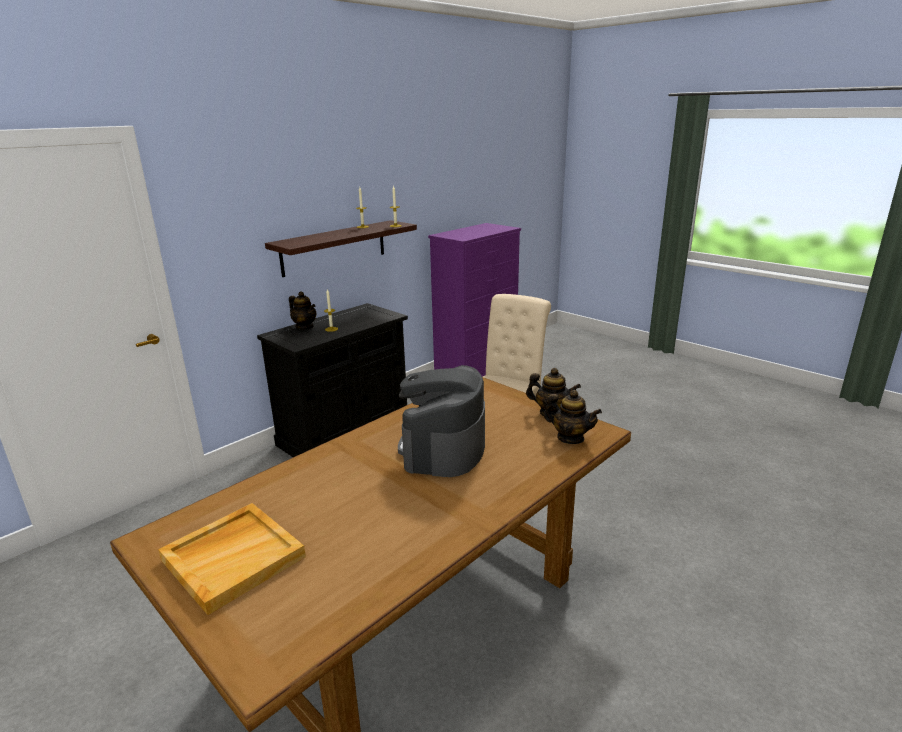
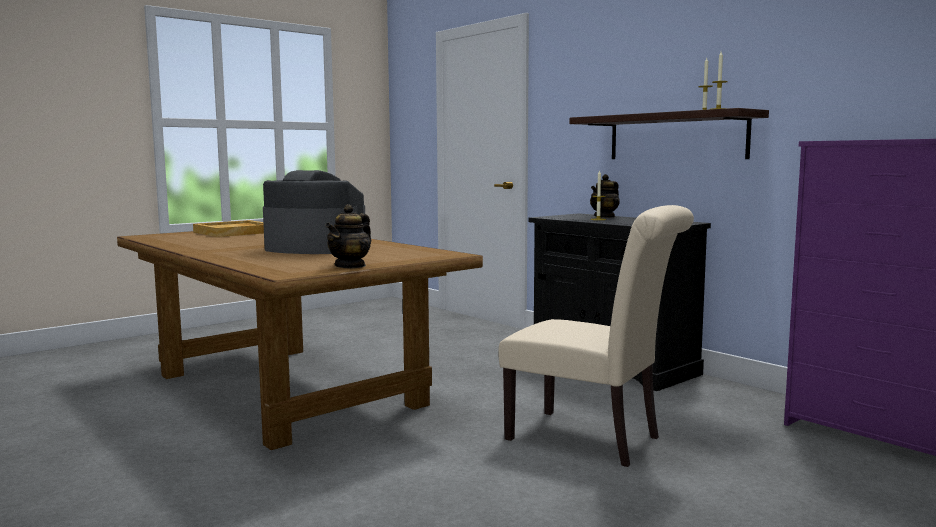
camera: 95 degrees right, 15 degrees down
(570, 438) = (286, 267): teapot -> none

